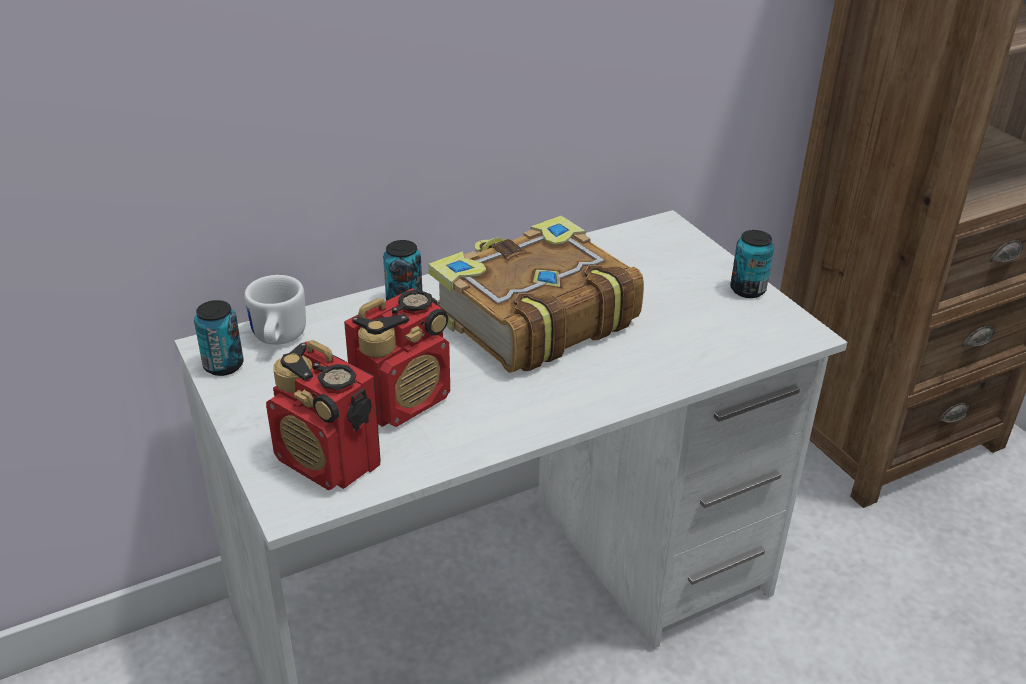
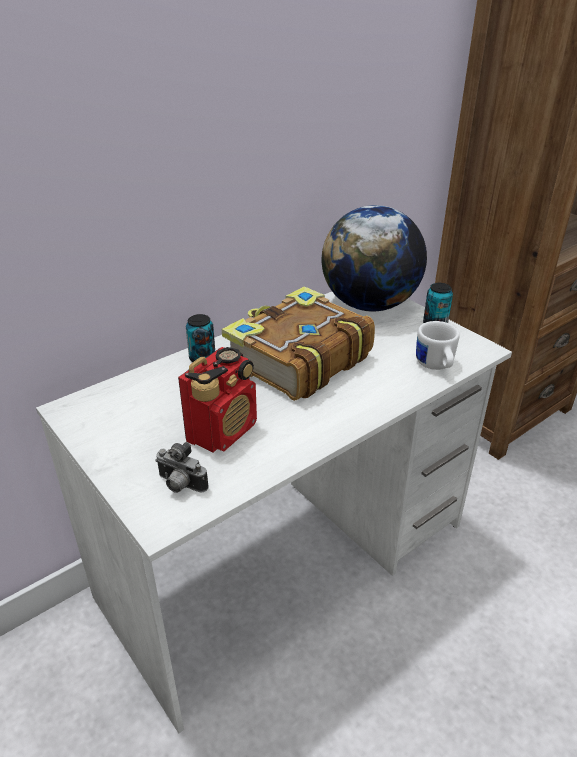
camera: 10 degrees left, 0 degrees up
(223, 365) = (79, 422): can -> none
(277, 339) = (115, 397): white mug -> white mug (435, 366)
(329, 462) = (180, 485): radio -> camera
(662, 251) = (370, 305): none -> globe

